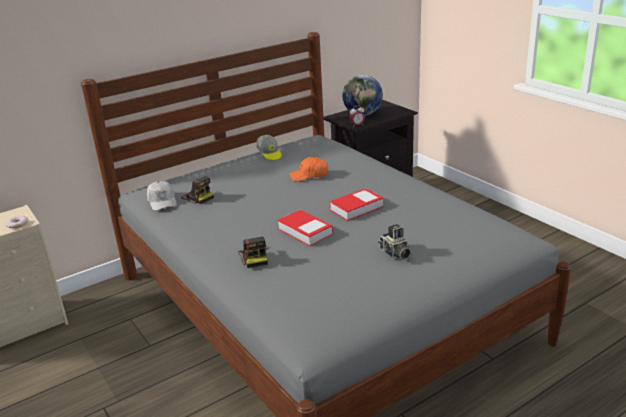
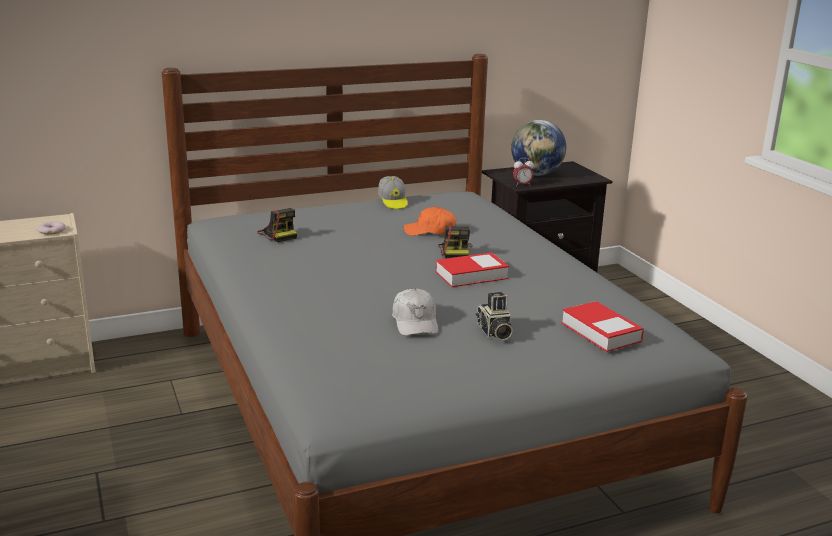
camera: 10 degrees right, 5 degrees down
(162, 201) = (233, 233): white cap -> white cap (415, 322)
(255, 257) = (312, 308): camera -> camera (455, 251)
(305, 231) = (390, 290): book -> book (600, 332)

